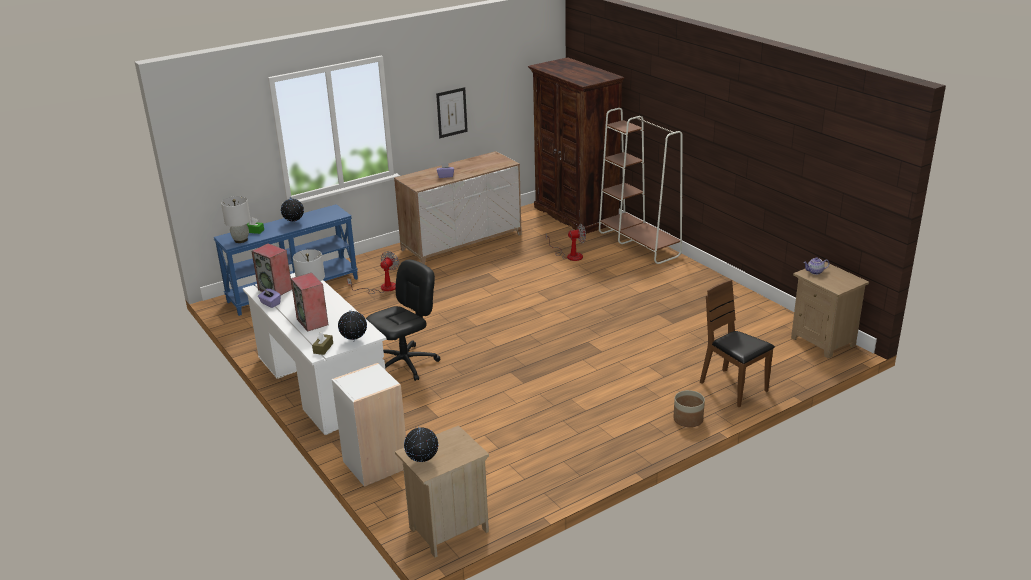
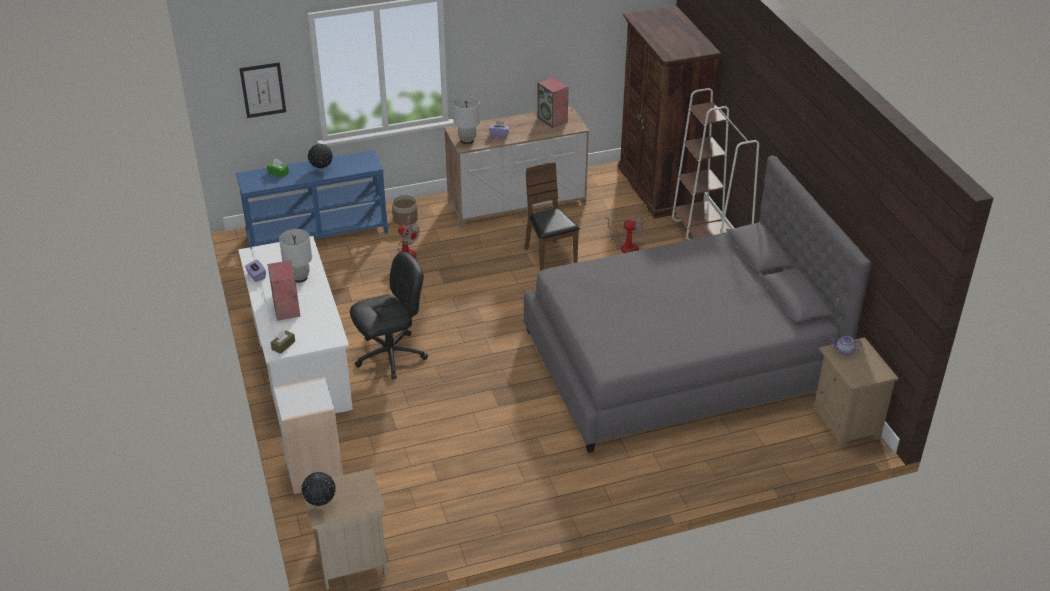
camera: 15 degrees right, 10 degrees up
(240, 240) = (260, 183): white table lamp -> white table lamp (467, 140)
(276, 289) = (269, 258): speaker -> speaker (553, 119)
(354, 341) = (316, 343): globe -> none
(382, 288) = (407, 251): fan -> fan turned 90 degrees clockwise
(451, 112) = (524, 58): picture -> picture (263, 90)
(662, 323) = (681, 361): none -> grey bed
(688, 419) = (645, 491): planter -> planter (405, 219)
(733, 388) = (713, 463): brown chair -> brown chair (549, 259)

